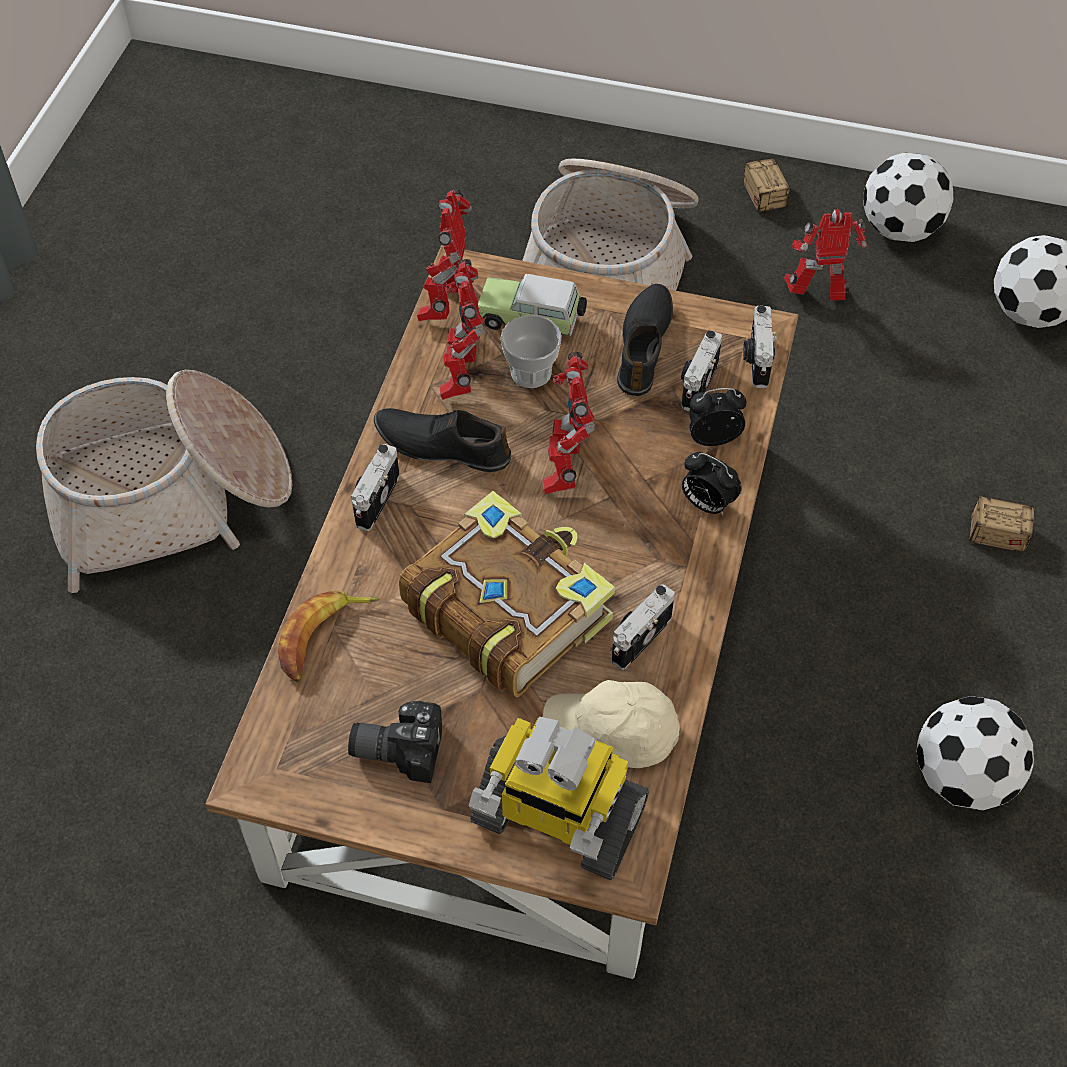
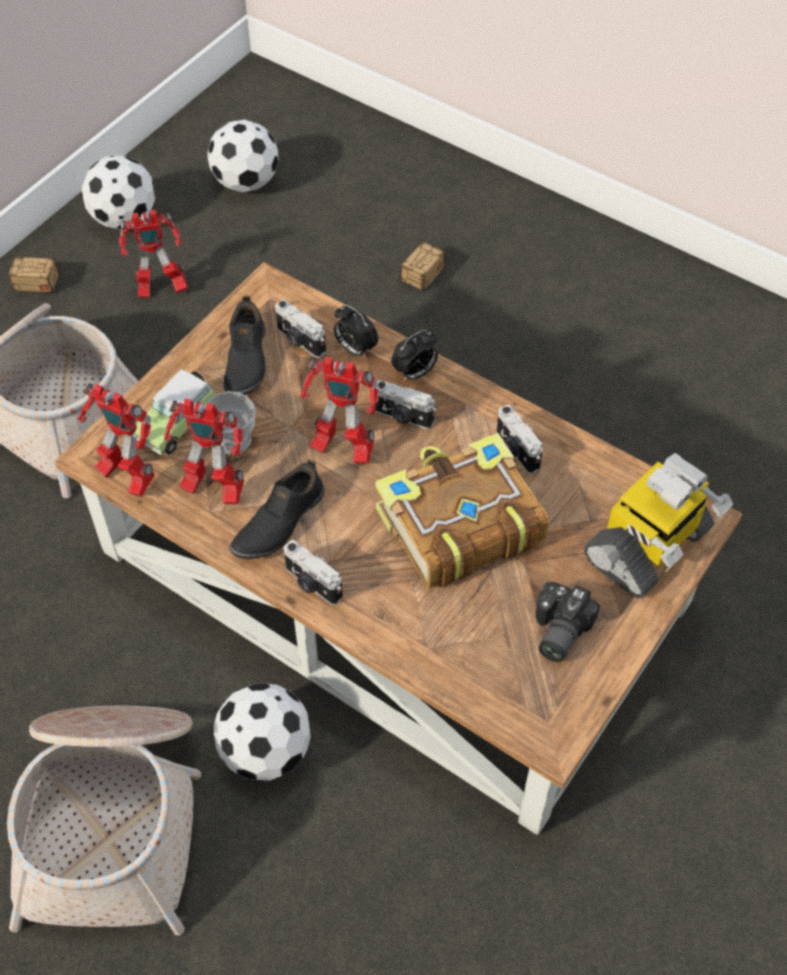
camera: 70 degrees left, 0 degrees up
(323, 638) = (436, 657): banana -> none
(612, 733) = (590, 492): beige cap -> none
(645, 345) = (245, 360): black shoe -> black shoe turned 120 degrees counterclockwise
(713, 437) = (355, 349): alarm clock -> alarm clock turned 60 degrees counterclockwise
(756, 360) = (295, 300): camera -> camera (402, 417)
(817, 296) = (160, 289): toy robot -> toy robot turned 120 degrees counterclockwise
(961, 778) = (600, 368): football -> football (265, 752)

